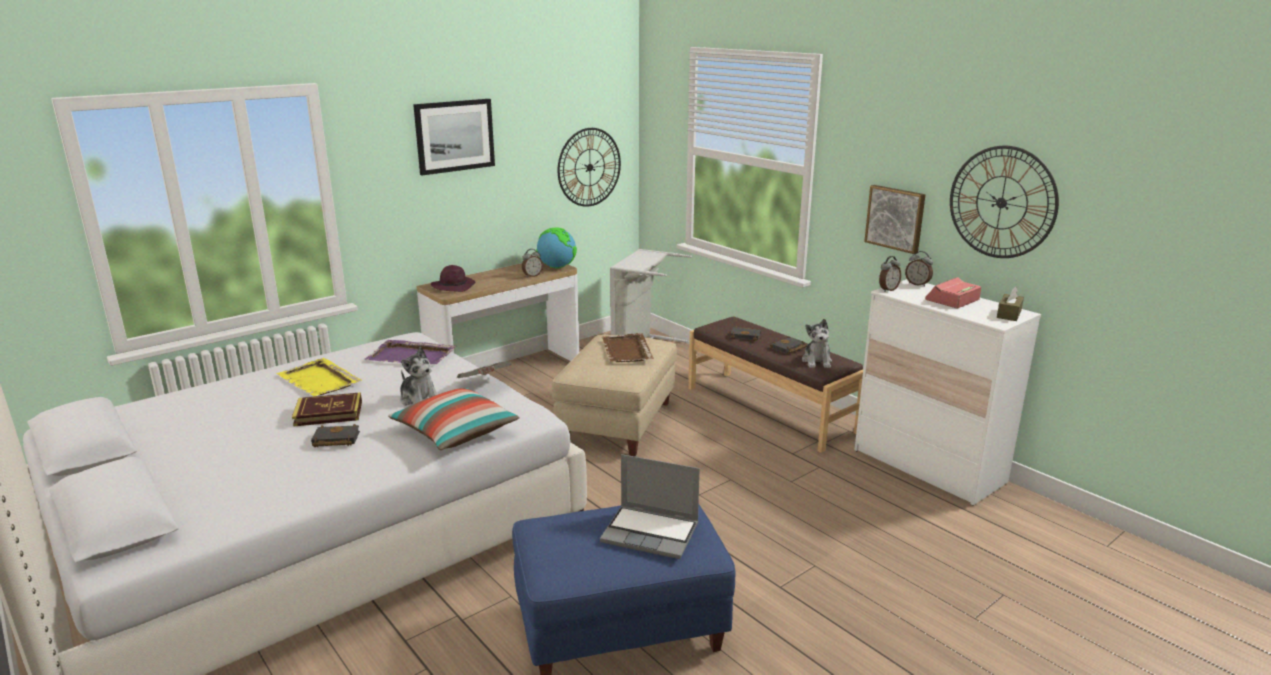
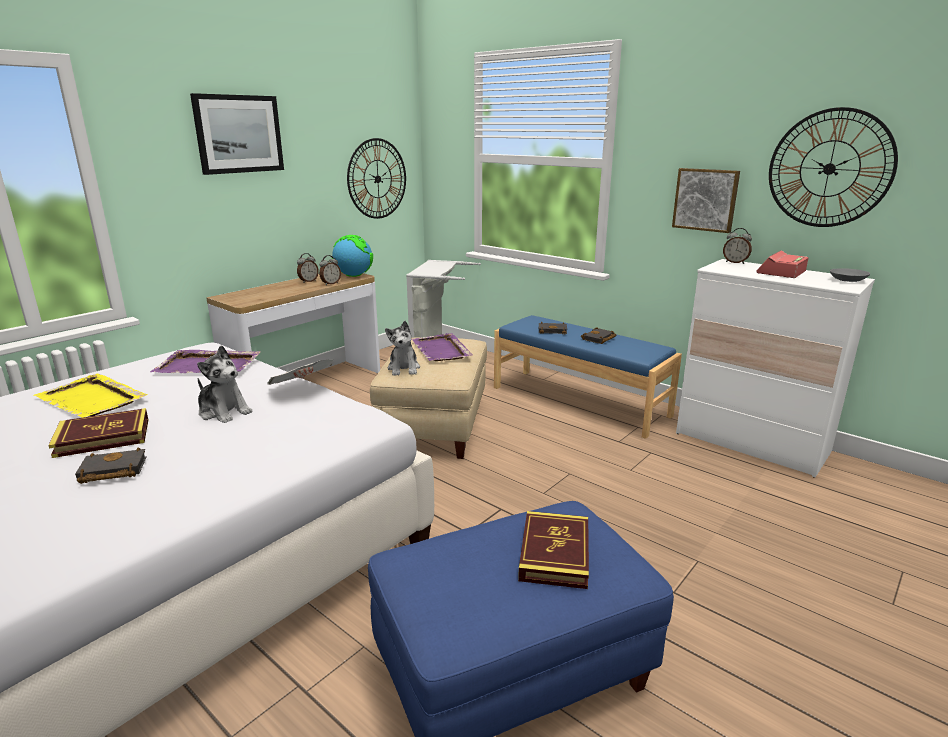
camera: 10 degrees left, 0 degrees up
(454, 286) = (248, 296): purple hat -> none
(455, 432) = (277, 447): pillow -> none
(626, 351) = (441, 350): brown tray -> purple tray
(651, 533) = (554, 553): laptop -> book
(770, 409) = (579, 401): brown bench -> blue bench
(817, 361) = (632, 348): plush toy -> plush toy (404, 368)
(888, 290) = (712, 267): alarm clock -> alarm clock (308, 281)
(1009, 314) = (847, 280): brown tissue box -> grey bowl

